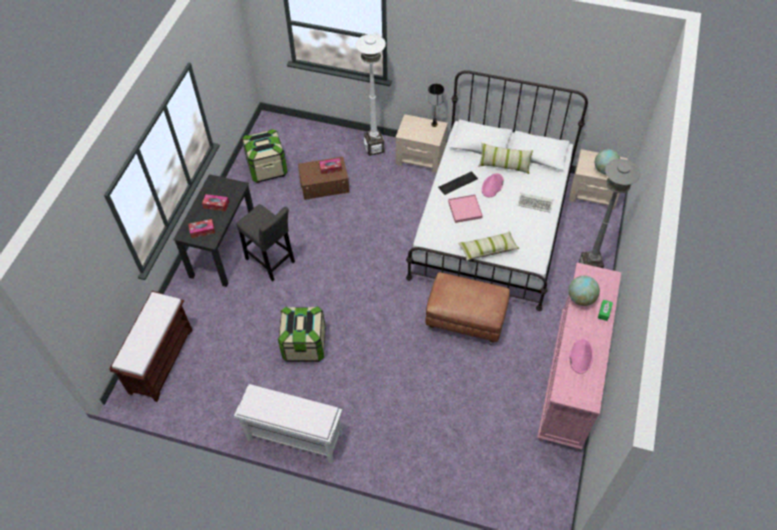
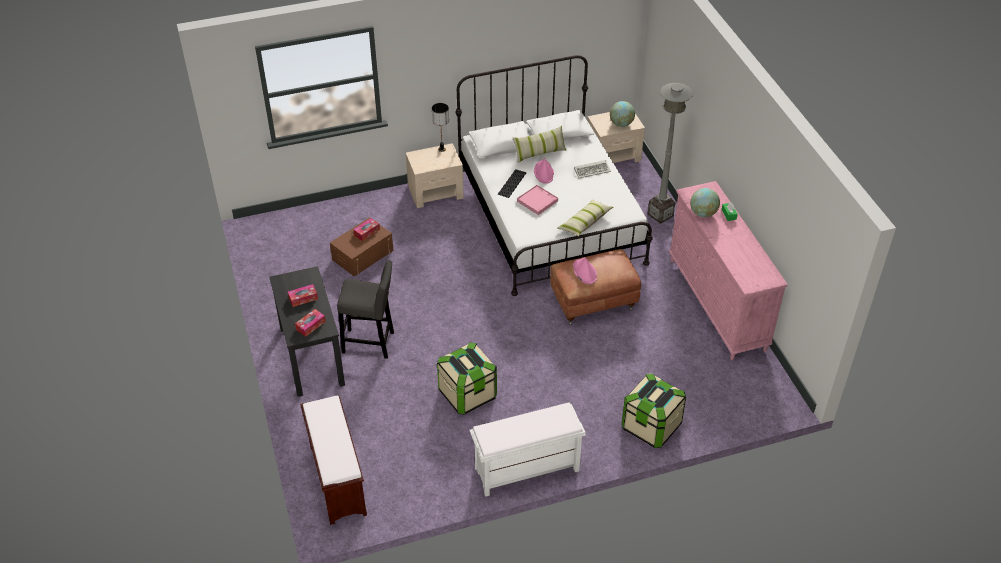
camera: 35 degrees left, 10 degrees down
(267, 168) = (290, 267): storage box -> storage box (651, 426)
(374, 148) = (384, 203): white floor lamp -> none
(581, 356) = (739, 253): pink hat -> pink hat (584, 272)

